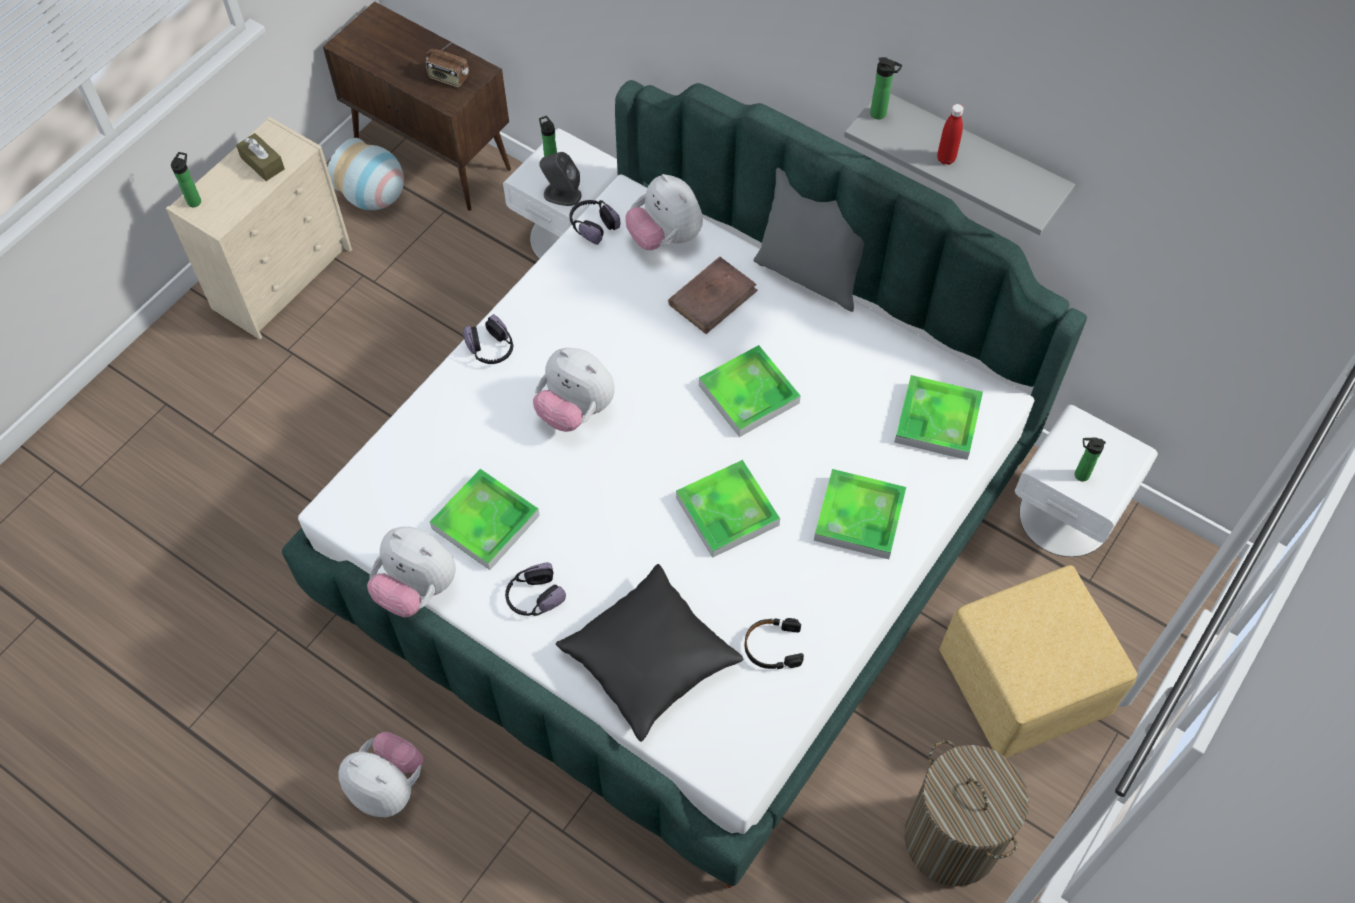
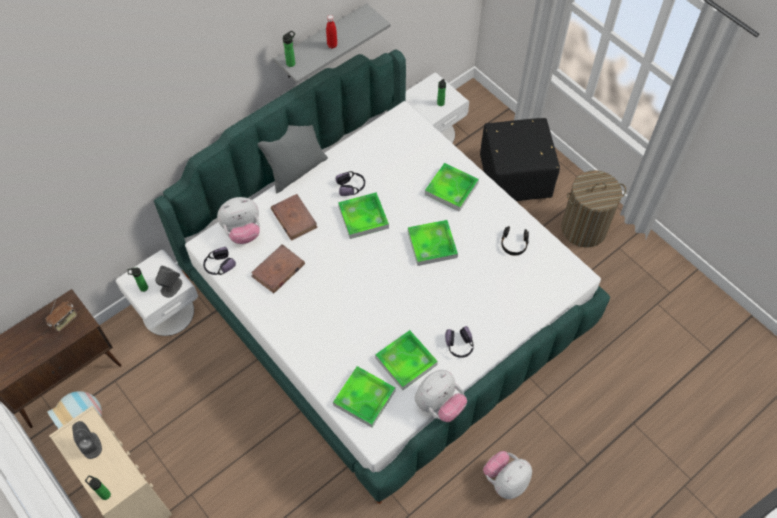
camera: 75 degrees left, 0 degrees up
(262, 163) = (90, 445): brown tissue box -> grey speaker
(491, 349) = (289, 337): headphones -> headphones (351, 187)
(575, 410) = (346, 301): plush toy -> none
(606, 303) = (278, 270): none -> brown book
(650, 660) = (509, 299): black pillow -> none
(937, 420) = (406, 142): tray -> tray (364, 398)
(1023, 687) = (516, 178): yellow ottoman -> black ottoman

